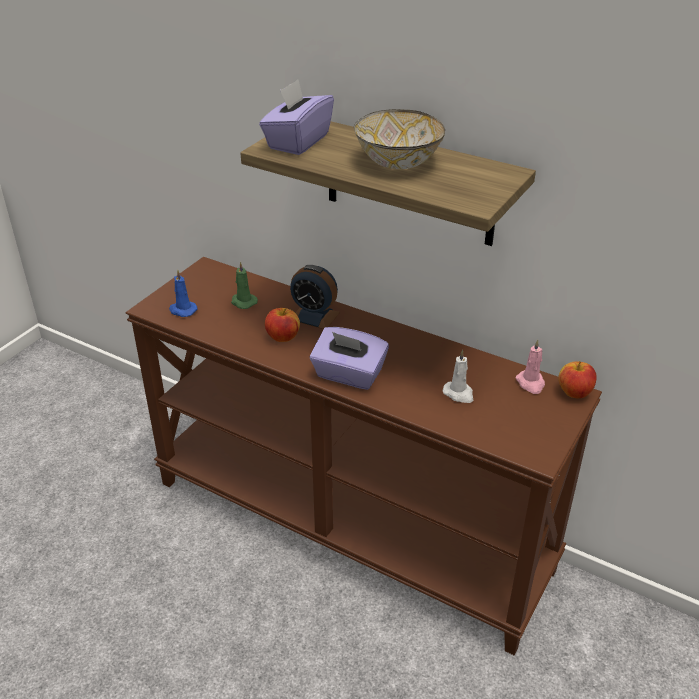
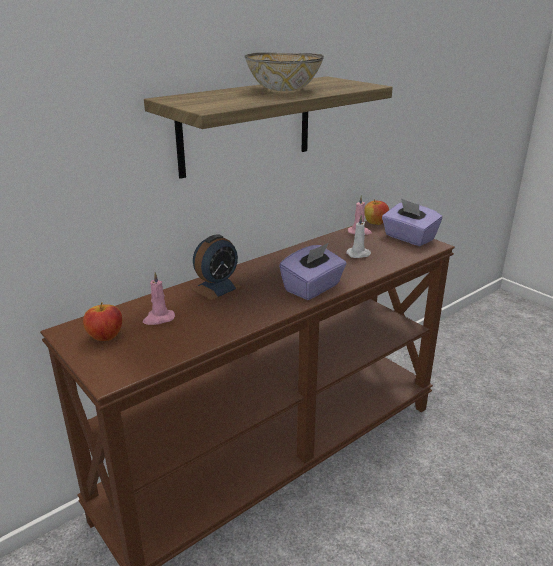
camera: 70 degrees left, 10 degrees down
(182, 310) = (137, 357): blue candle -> none
(243, 302) = (158, 319): green candle -> pink candle
(283, 337) = (237, 307): apple -> apple (105, 336)
(297, 141) = (206, 102): purple tissue box -> purple tissue box (409, 238)

